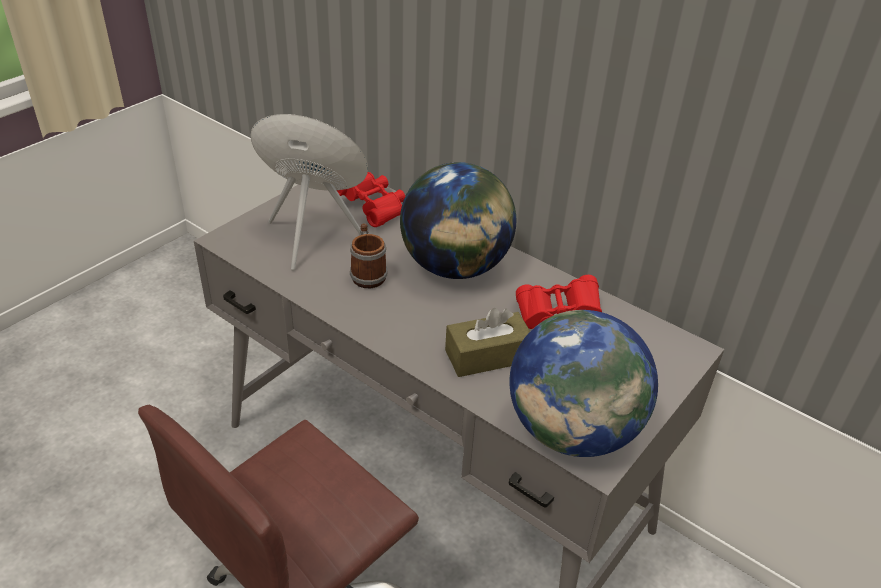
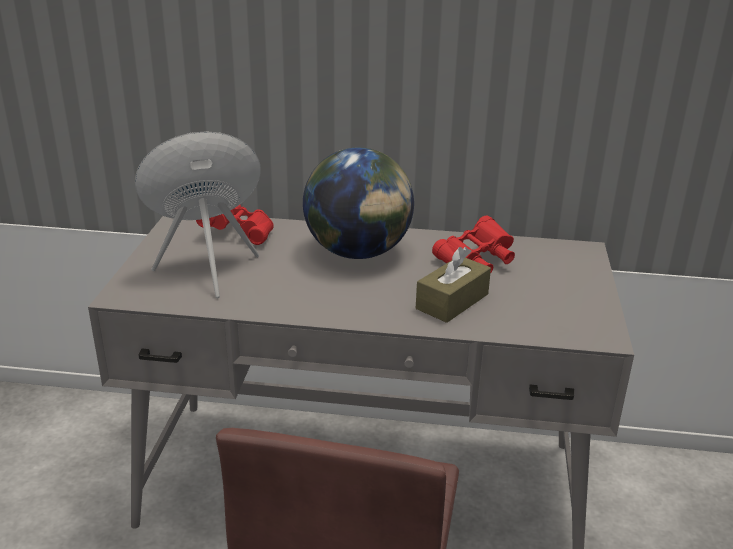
camera: 30 degrees left, 10 degrees down
(367, 273) = (289, 279): mug -> none
(572, 431) = (567, 325): globe -> none

